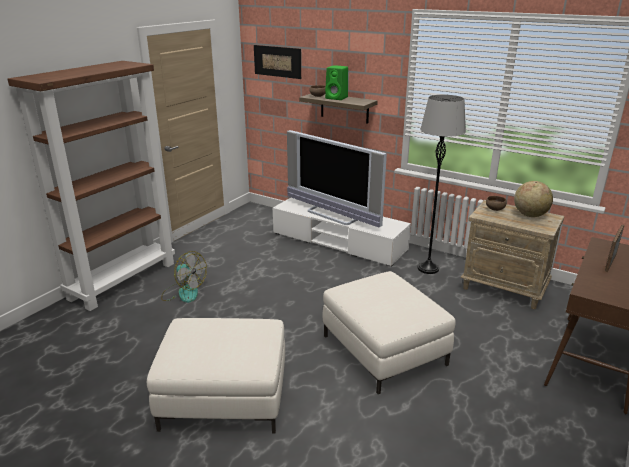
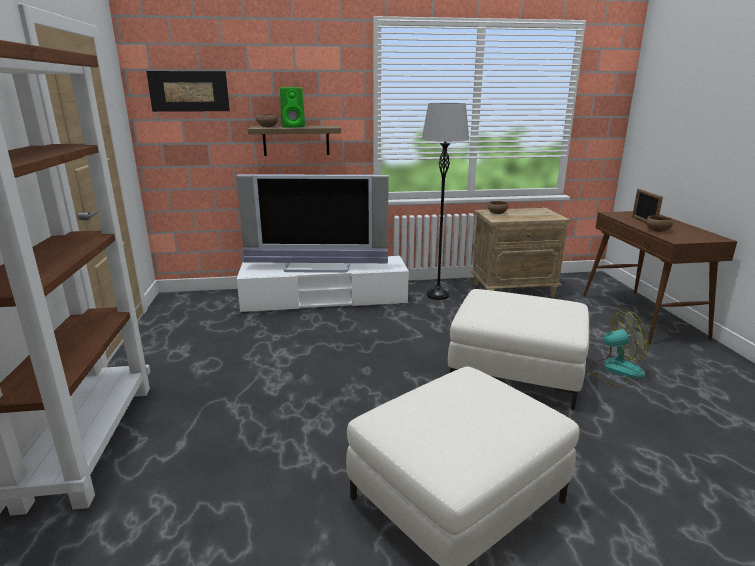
camera: 40 degrees left, 5 degrees down
(184, 292) = (217, 414): fan -> fan (614, 370)
(530, 215) = (527, 211): globe -> none
(594, 275) = (657, 230): none -> brown bowl

